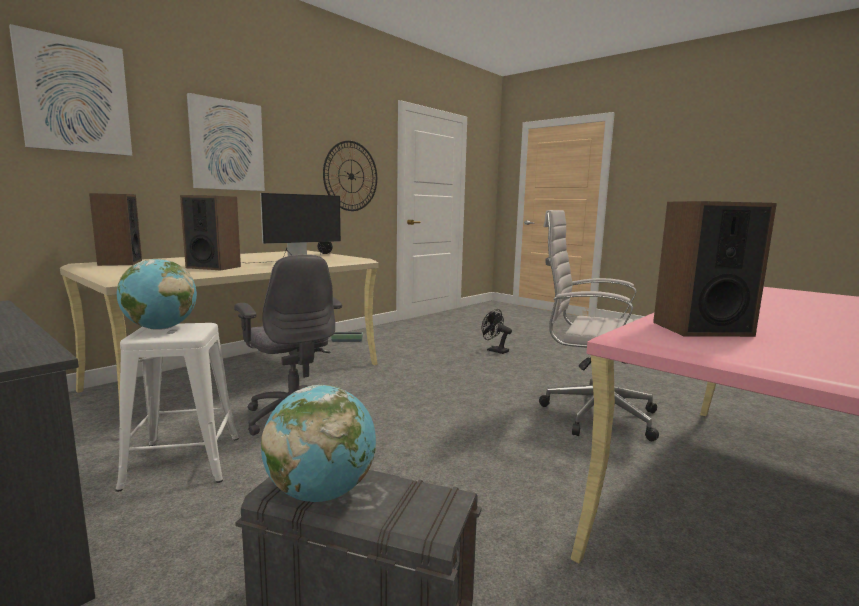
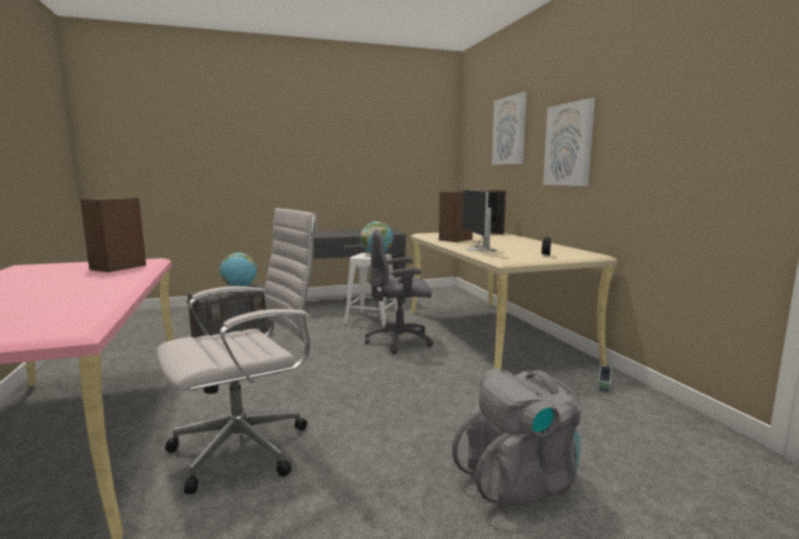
camera: 120 degrees right, 0 degrees up
(351, 176) = (696, 159): wall clock -> none
(494, 350) = (520, 482): black fan -> grey backpack

